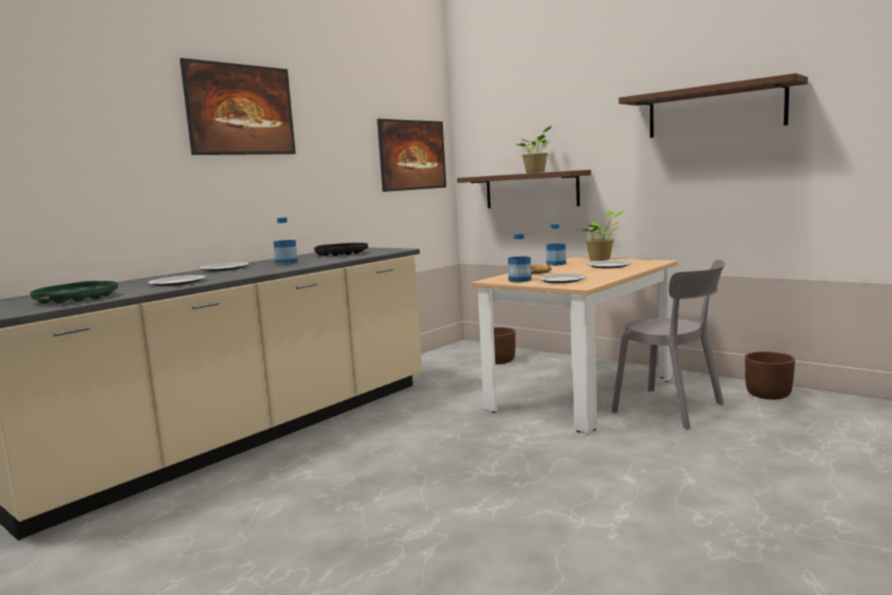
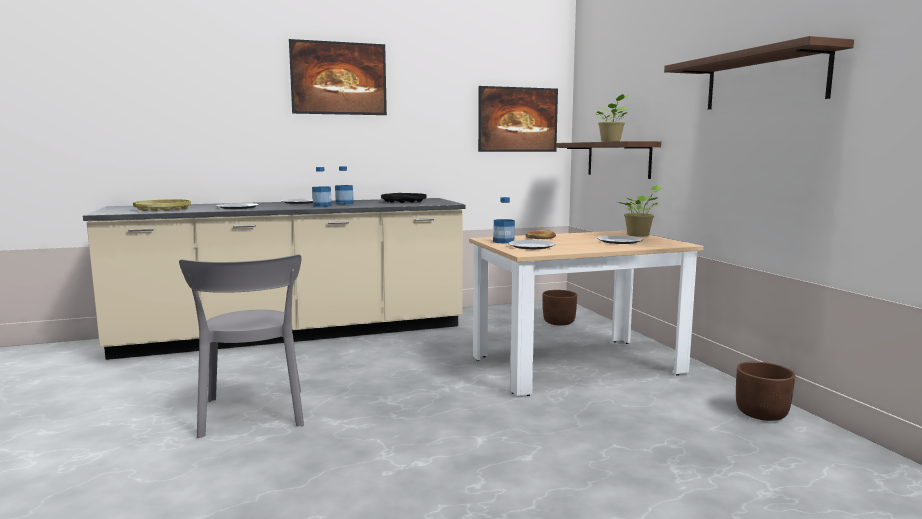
camera: 30 degrees right, 0 degrees up
(76, 298) = (163, 209): green tray -> yellow tray
(556, 264) = (586, 233): bottle -> bottle (322, 205)
(673, 409) = (632, 399): grey chair -> grey chair (253, 415)

